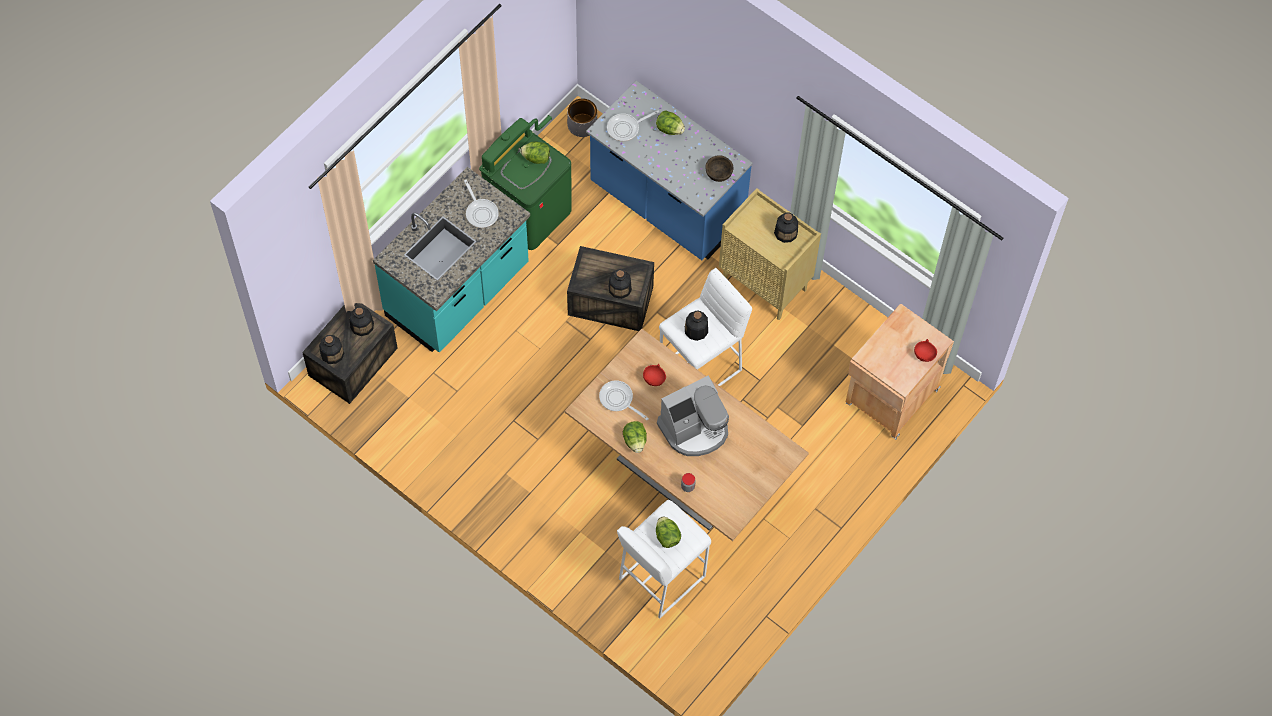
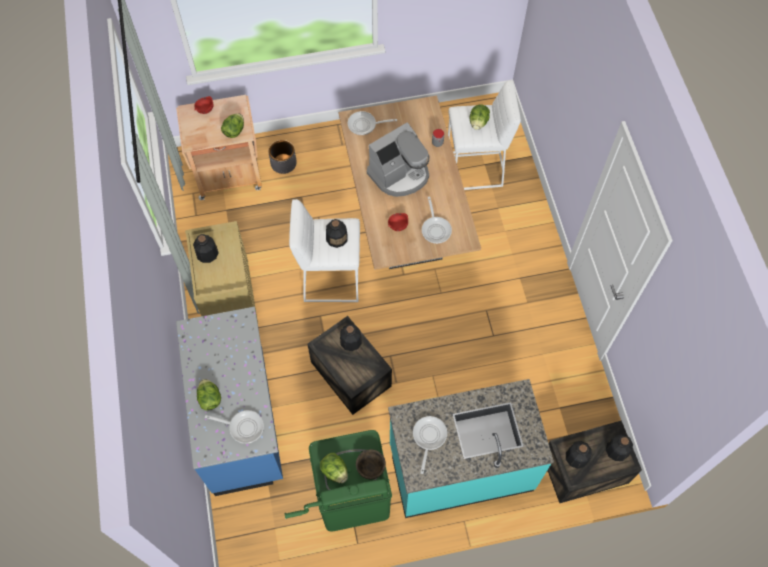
camera: 140 degrees left, 0 degrees up
(582, 125) = (242, 545): grey planter -> grey planter (283, 163)
(635, 441) = (448, 194): lettuce -> lettuce (234, 131)
(694, 429) = (399, 174): coffee machine -> coffee machine turned 135 degrees clockwise
(718, 174) = (210, 330): brown bowl -> brown bowl (371, 467)
(771, 456) = (364, 125): none -> frying pan

